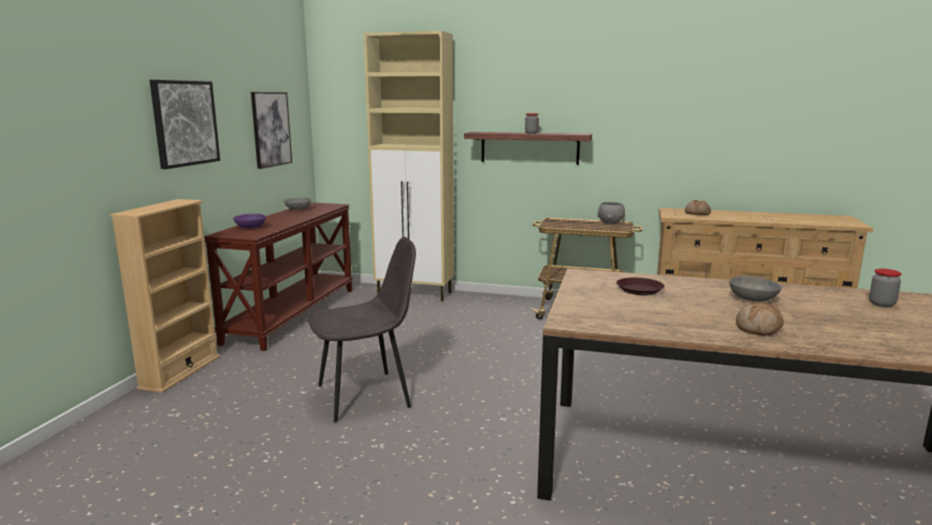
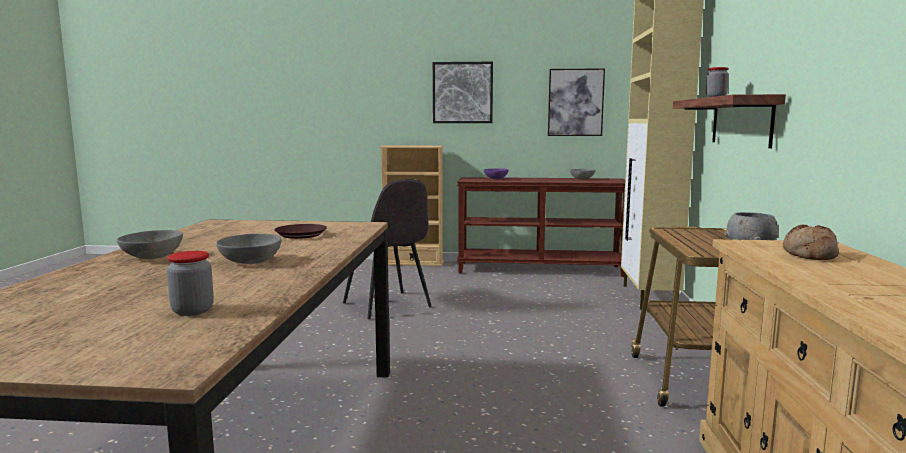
camera: 80 degrees right, 5 degrees down
(759, 329) = (151, 257): bread -> grey bowl

